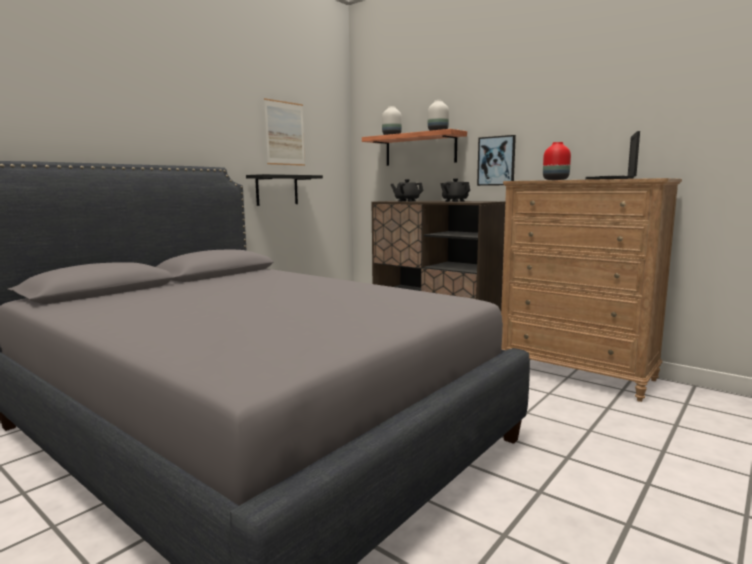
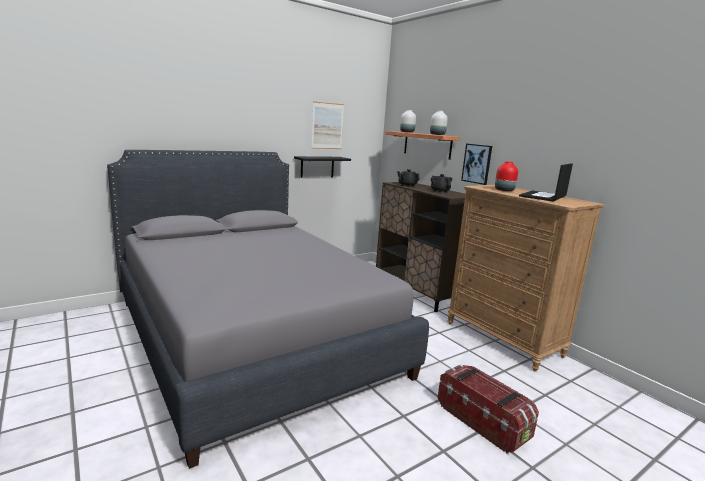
camera: 15 degrees right, 5 degrees up
(639, 472) = (483, 421): none -> storage box

